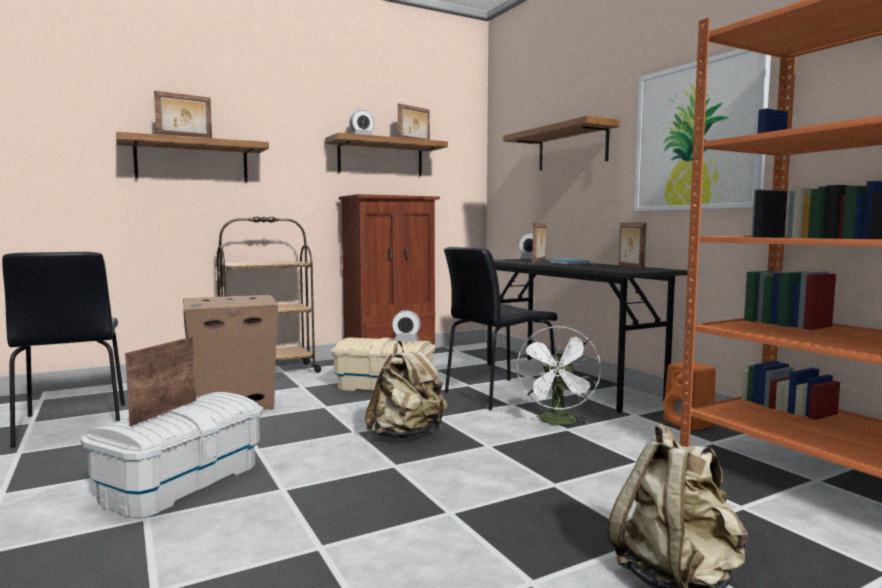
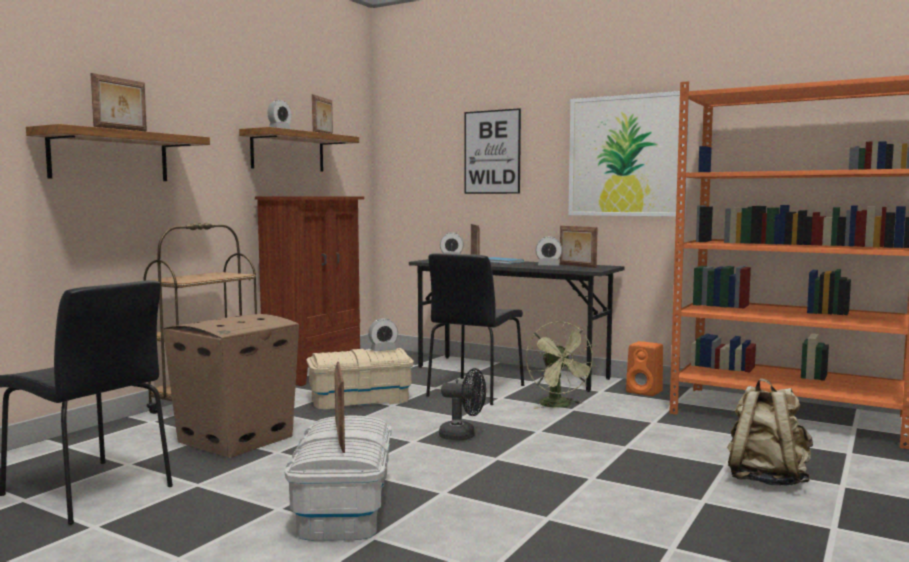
camera: 30 degrees left, 0 degrees up
(407, 436) = (463, 436): beige backpack -> black fan
(558, 423) = (559, 406): white fan -> green fan
(572, 147) = (492, 152): shelf -> picture
(598, 266) = (548, 265): none -> alarm clock

